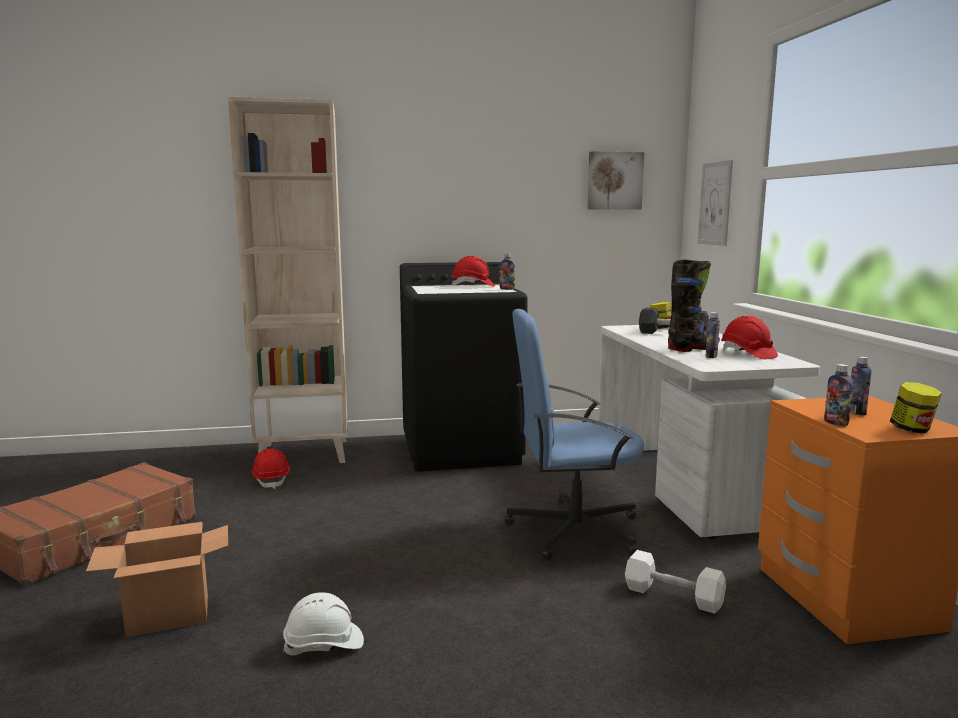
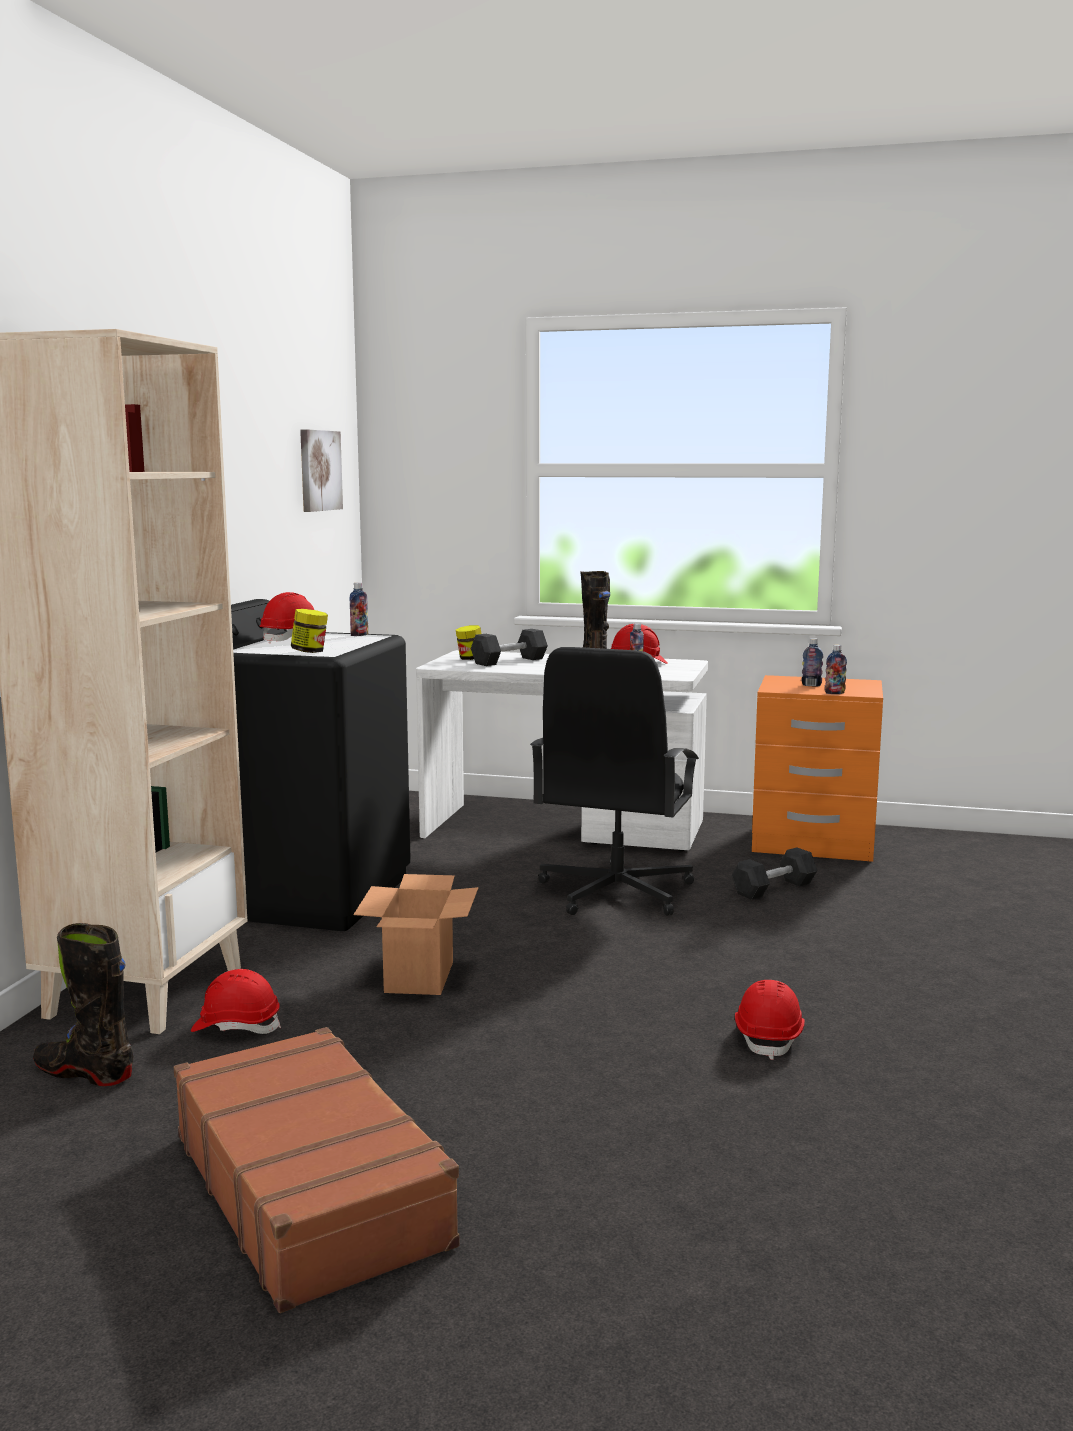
camera: 65 degrees left, 0 degrees up
(167, 616) = (645, 1124): cardboard box -> cardboard box (419, 977)
(212, 466) = (85, 1073): none -> black boot
(324, 644) = (769, 1037): white hard hat -> red hard hat
(572, 530) = (614, 892): blue office chair -> black office chair
(673, 596) = (774, 888): white dumbbell -> black dumbbell
(715, 203) = (441, 501): picture -> none
(912, 429) = (862, 686): jar -> jar (310, 652)

